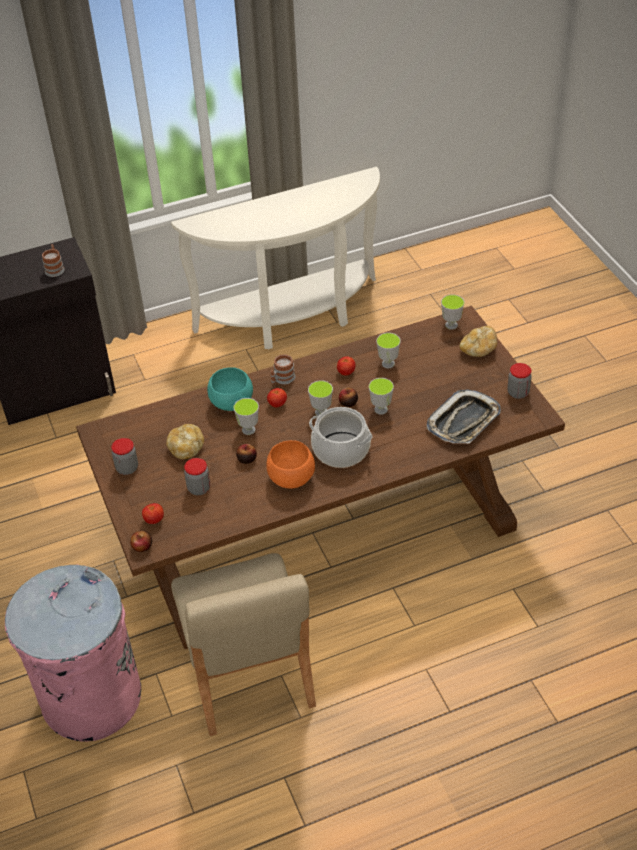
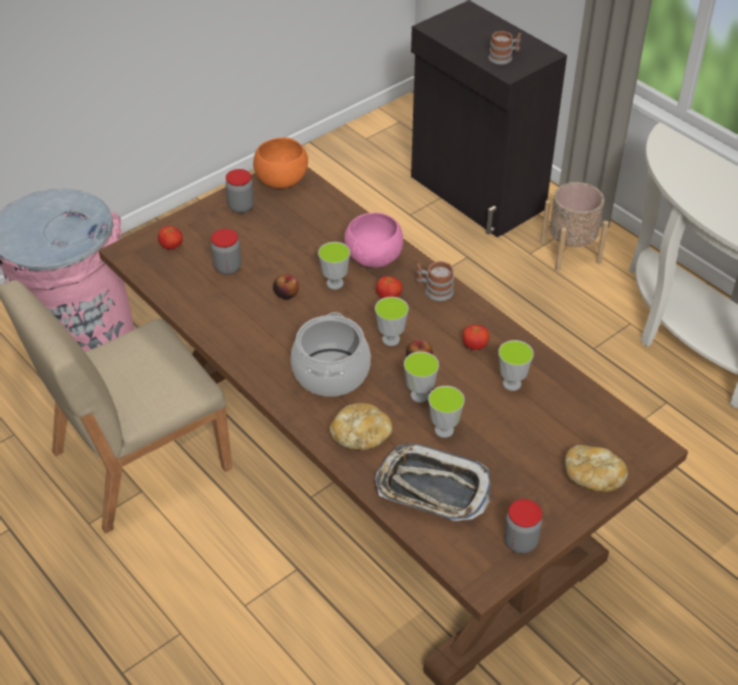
camera: 70 degrees right, 0 degrees up
(142, 546) = (131, 248): apple -> none
(155, 357) = (570, 251): none -> beige planter
(186, 448) = (287, 241): bread -> bread (361, 436)
(232, 403) = (374, 259): turquoise bowl -> pink bowl
(291, 478) = (267, 339): orange bowl -> orange bowl (281, 180)
(451, 325) = (628, 435): cup -> cup (444, 430)

